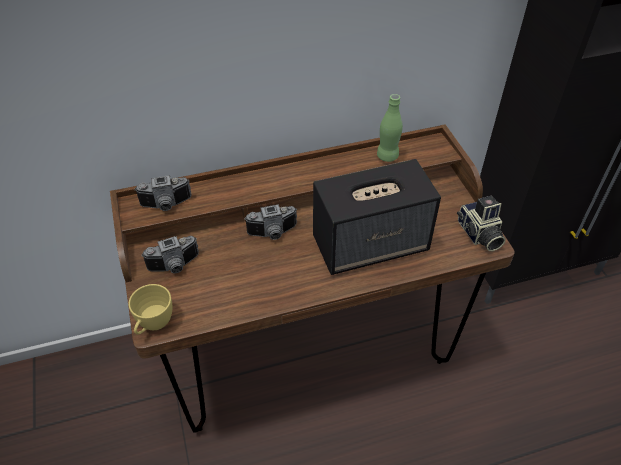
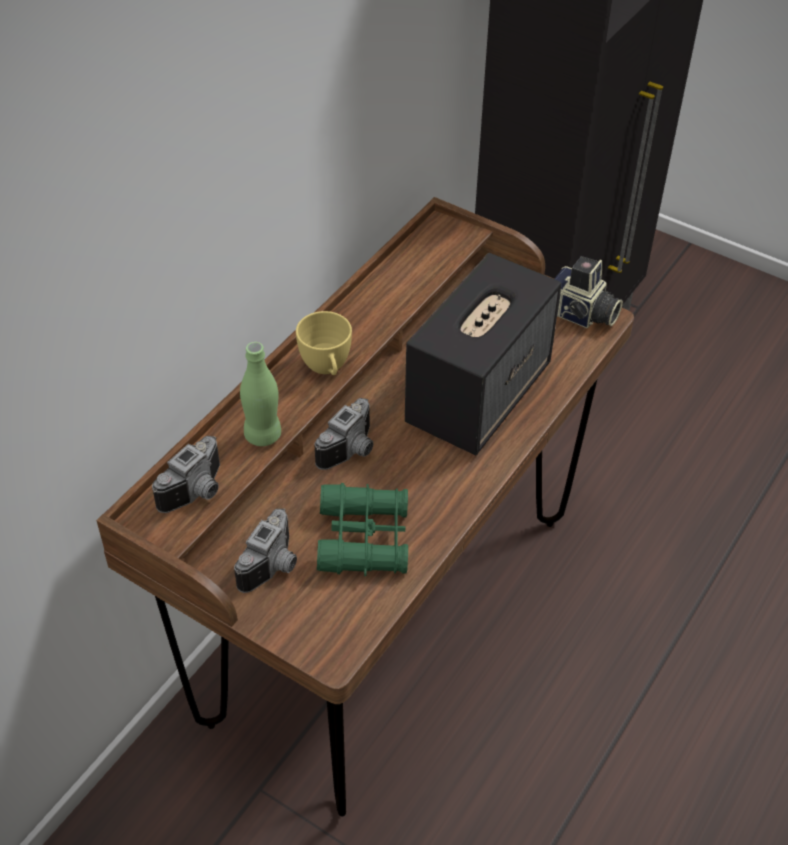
camera: 40 degrees left, 0 degrees up
(153, 324) = (329, 649): yellow cup -> yellow cup (327, 368)
(230, 281) = (364, 539): none -> green binoculars
(387, 156) = (407, 273): green bottle -> green bottle (263, 435)

